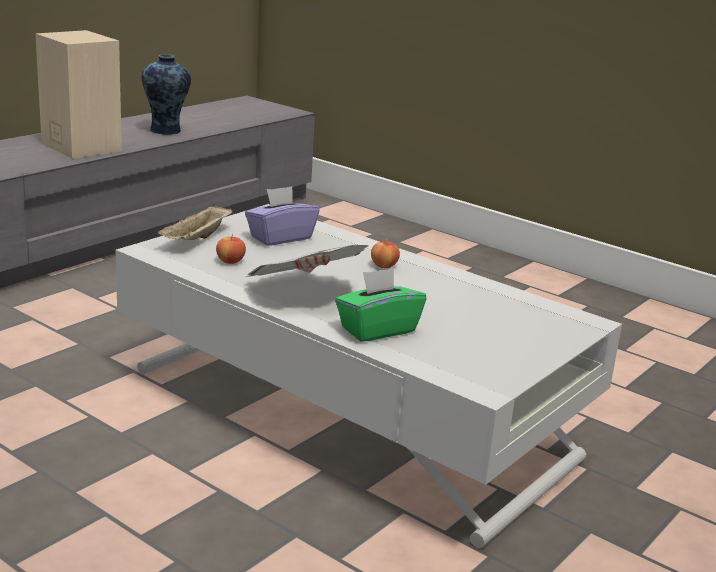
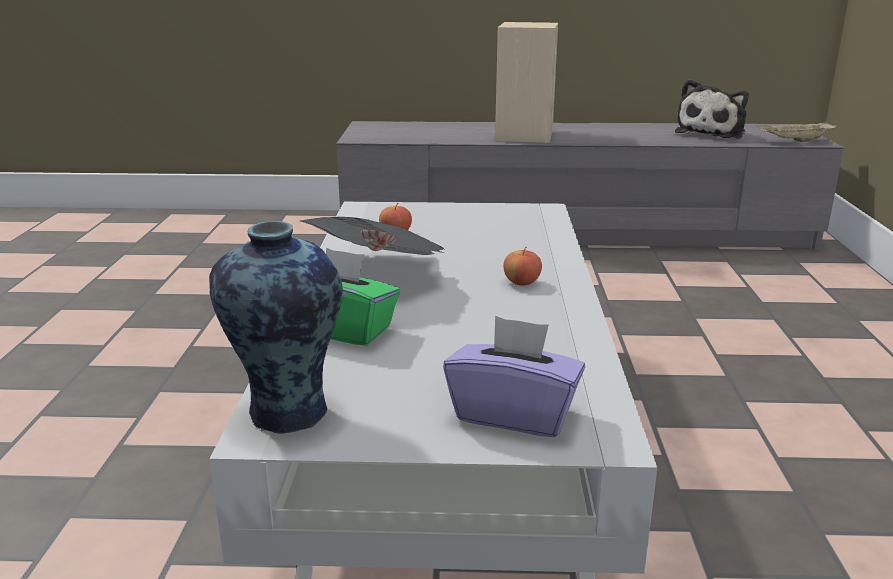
camera: 55 degrees right, 0 degrees up
(166, 131) = (630, 136): vase -> vase (286, 414)
(197, 239) = (420, 211): beige tray -> beige tray (794, 141)
(213, 116) = (712, 133): none -> plush toy
(280, 237) = (493, 230): purple tissue box -> purple tissue box (514, 414)

